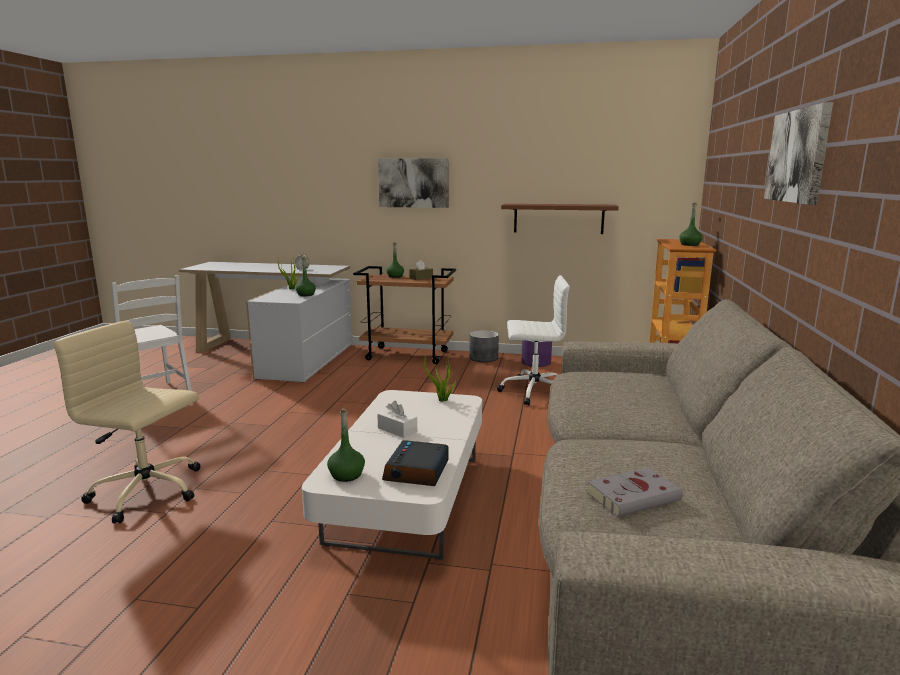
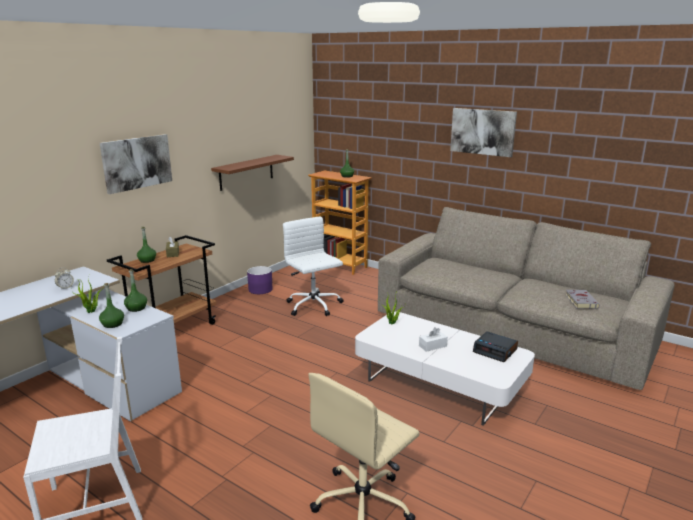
camera: 65 degrees left, 5 degrees up
(346, 475) = (492, 372): green bottle -> green bottle (112, 324)
(483, 358) = (225, 303): grey planter -> none
(532, 391) = (314, 306): white office chair -> white office chair turned 60 degrees counterclockwise

